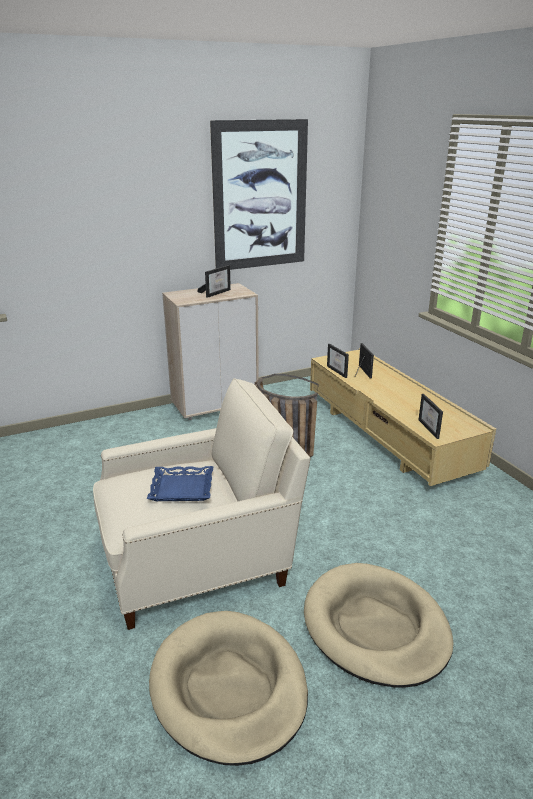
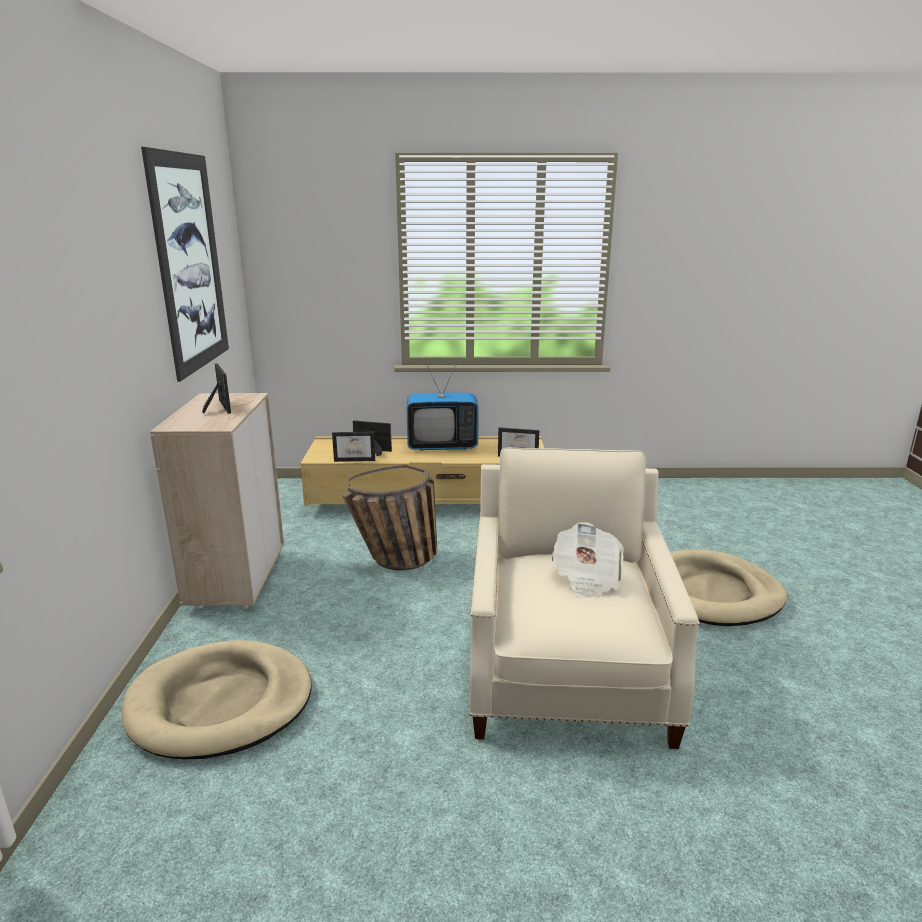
camera: 65 degrees left, 5 degrees down
(181, 488) = (586, 578): blue tray -> newspaper
(228, 688) = (775, 692): beige dog bed -> beige dog bed (220, 704)
(408, 393) = (442, 446): none -> television

